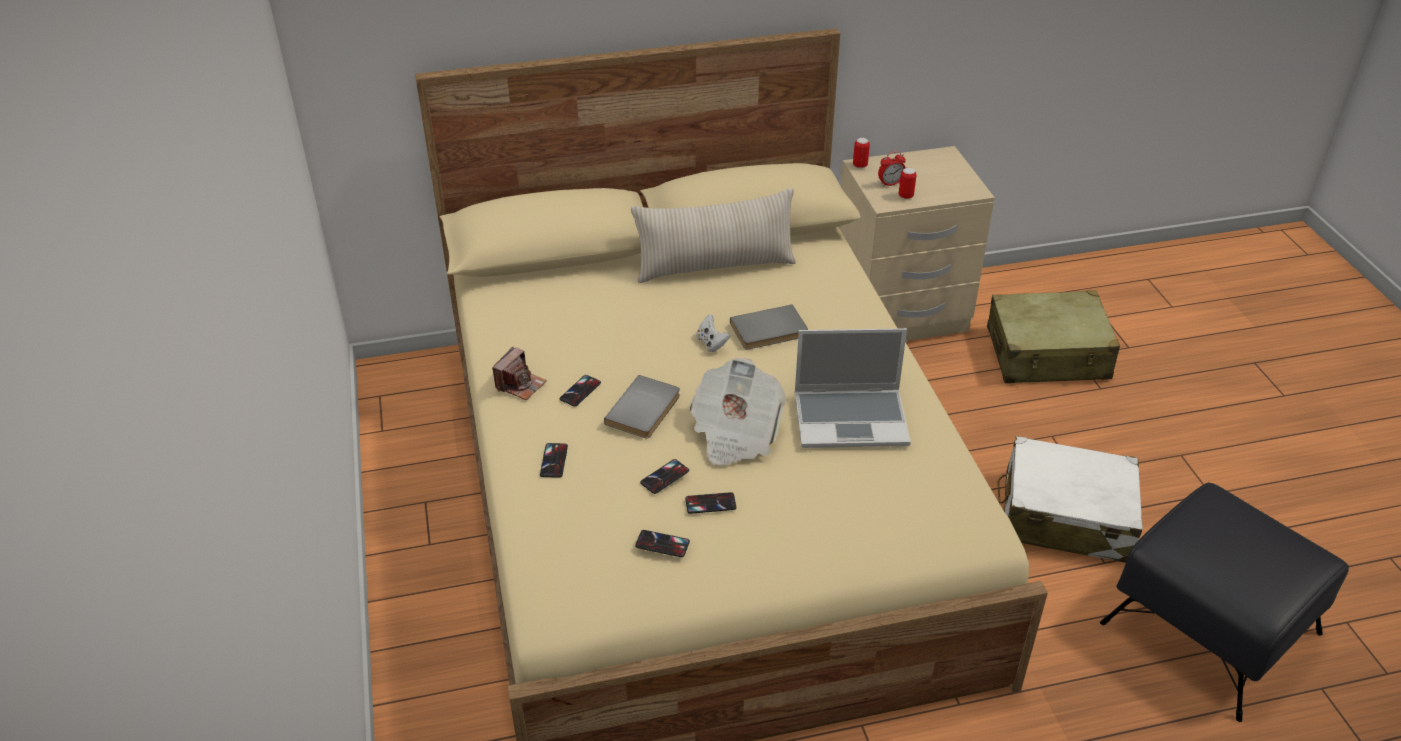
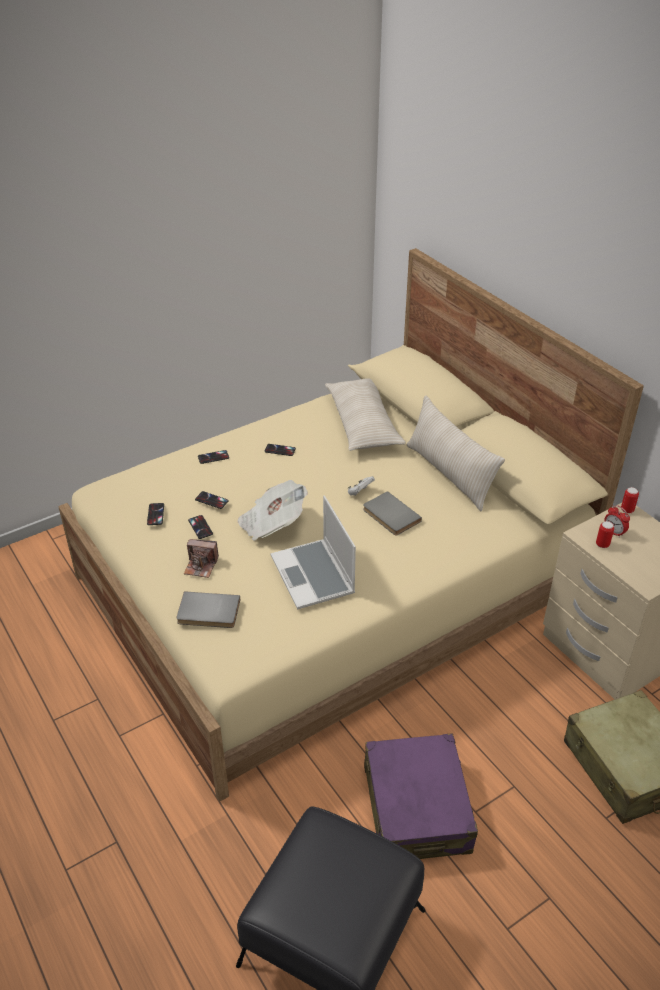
camera: 70 degrees right, 0 degrees up
(520, 385) = (275, 427): camera -> camera (201, 566)
(568, 305) = (363, 423): none -> beige pillow
(645, 410) = (272, 479): grey book -> grey book (208, 613)
(1065, 516) = (416, 808): white suitcase -> purple suitcase

